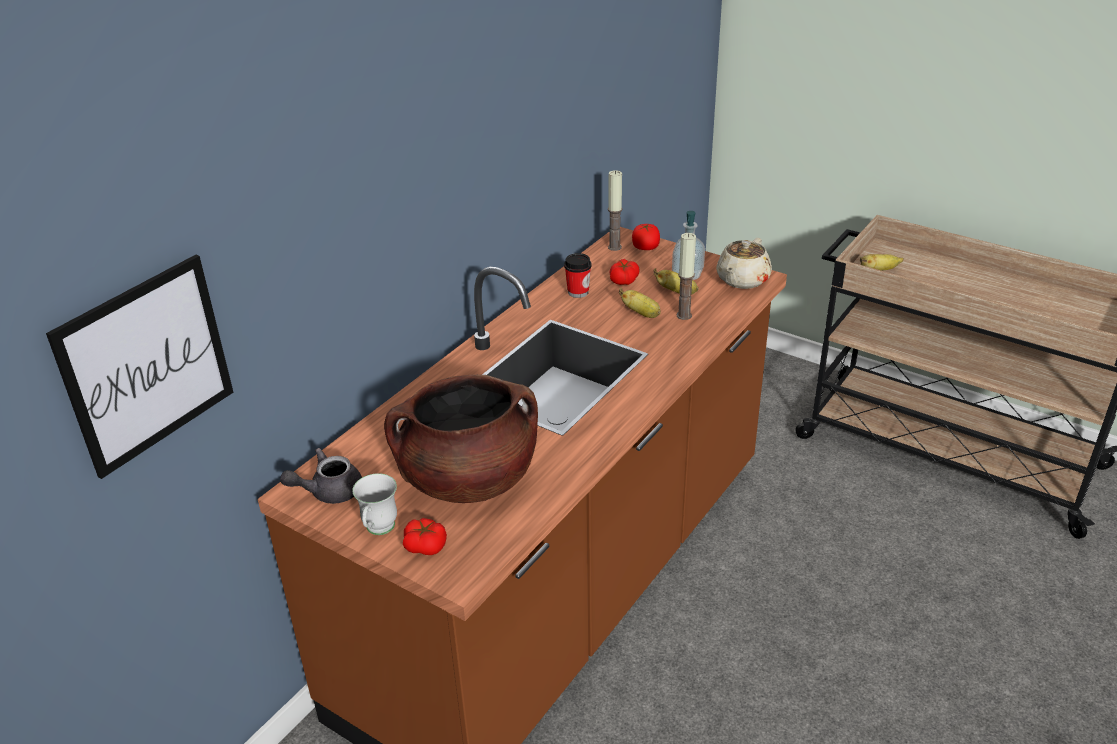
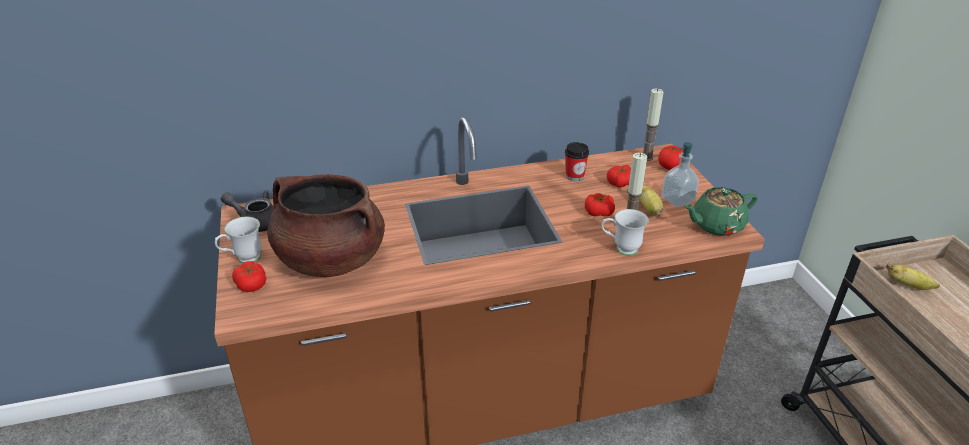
camera: 40 degrees right, 0 degrees up
(147, 364) = (133, 74): picture -> none
(642, 314) = (598, 212): banana -> tomato
(700, 335) = (620, 249): none -> white mug
(742, 280) = (716, 225): beige teapot -> green teapot

